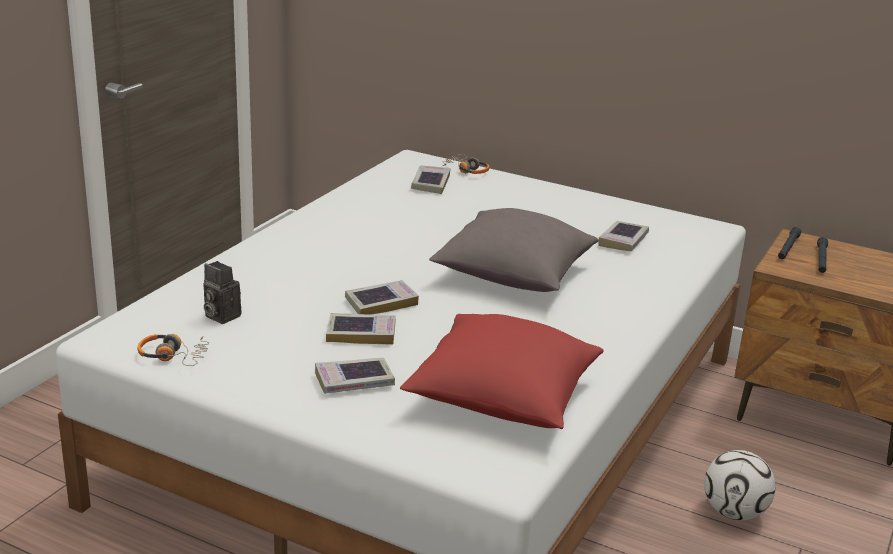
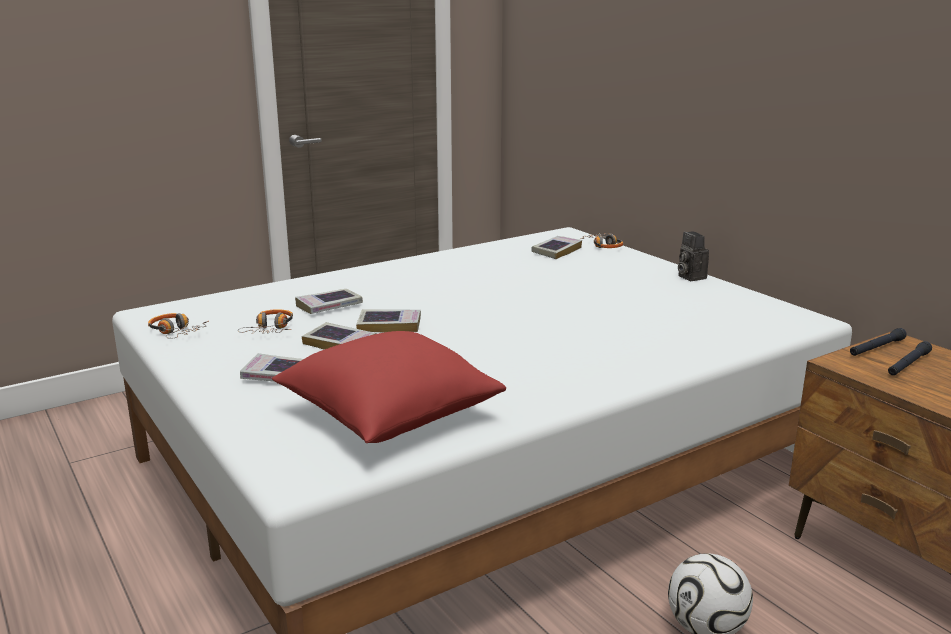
camera: 30 degrees right, 5 degrees down
(220, 316) = (250, 312): camera -> camera (689, 277)
(270, 331) = (271, 329): none -> headphones
(513, 275) = (538, 325): grey pillow -> none
(623, 240) = (690, 316): book -> book (329, 306)

